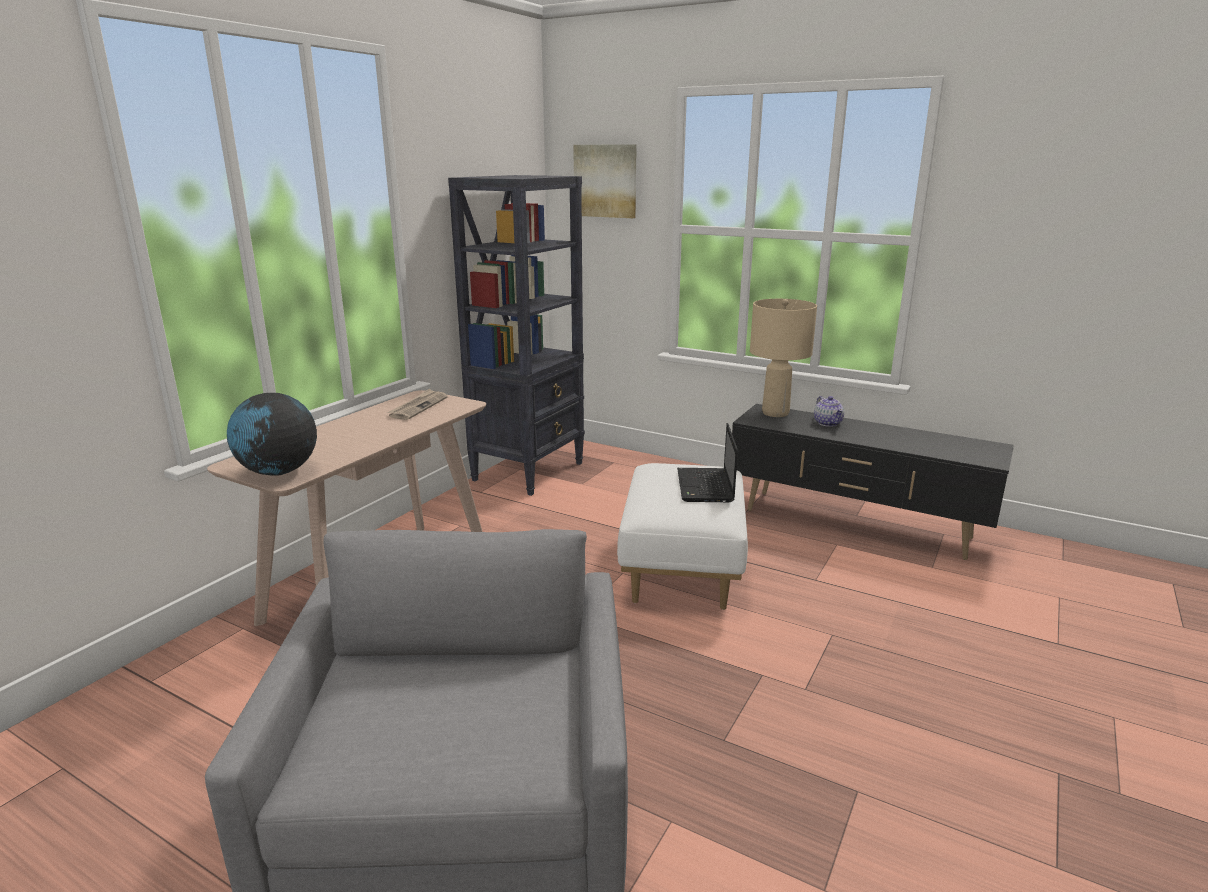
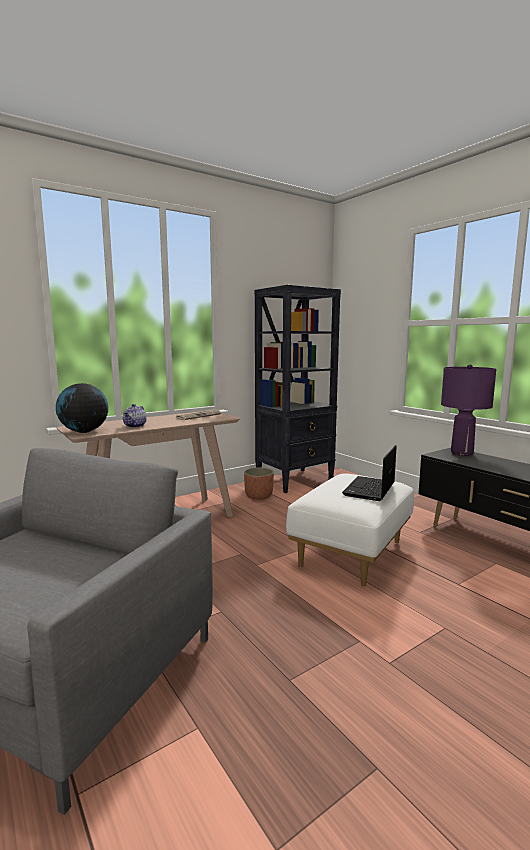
camera: 25 degrees right, 10 degrees down
(498, 508) = (259, 496): none -> planter
(606, 181) = (364, 296): picture -> none
(775, 413) = (461, 453): beige table lamp -> purple table lamp
(828, 423) = (502, 463): teapot -> teapot (135, 426)

